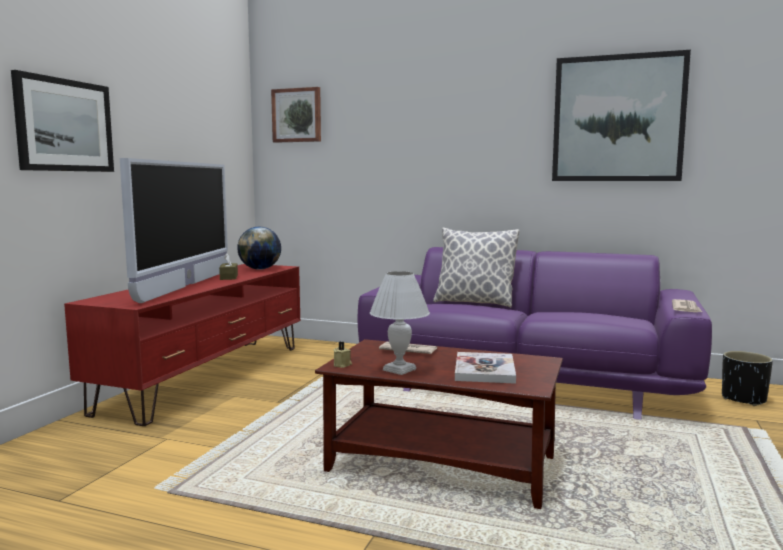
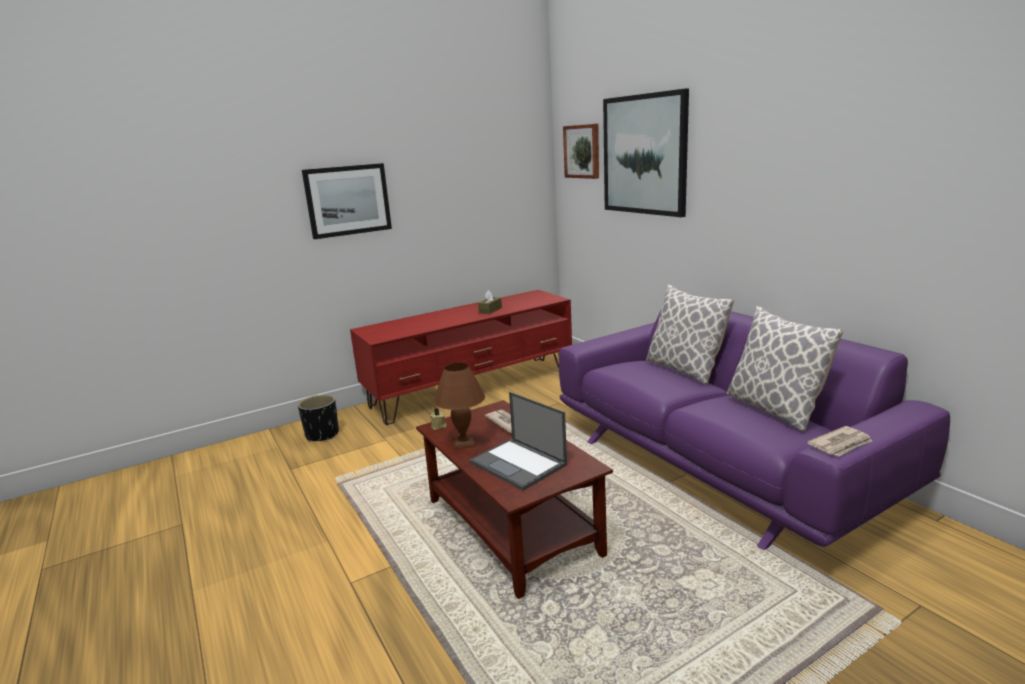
camera: 40 degrees right, 10 degrees up
(186, 286) = (445, 318): television -> none
(260, 269) = (532, 300): globe -> none
(399, 369) = (464, 443): white table lamp -> brown table lamp
(484, 370) = (519, 464): book -> laptop
(587, 311) = (774, 409): none -> pillow
(618, 119) = (878, 168): picture -> picture (644, 155)
(744, 399) = (962, 572): black planter -> black planter (322, 435)

